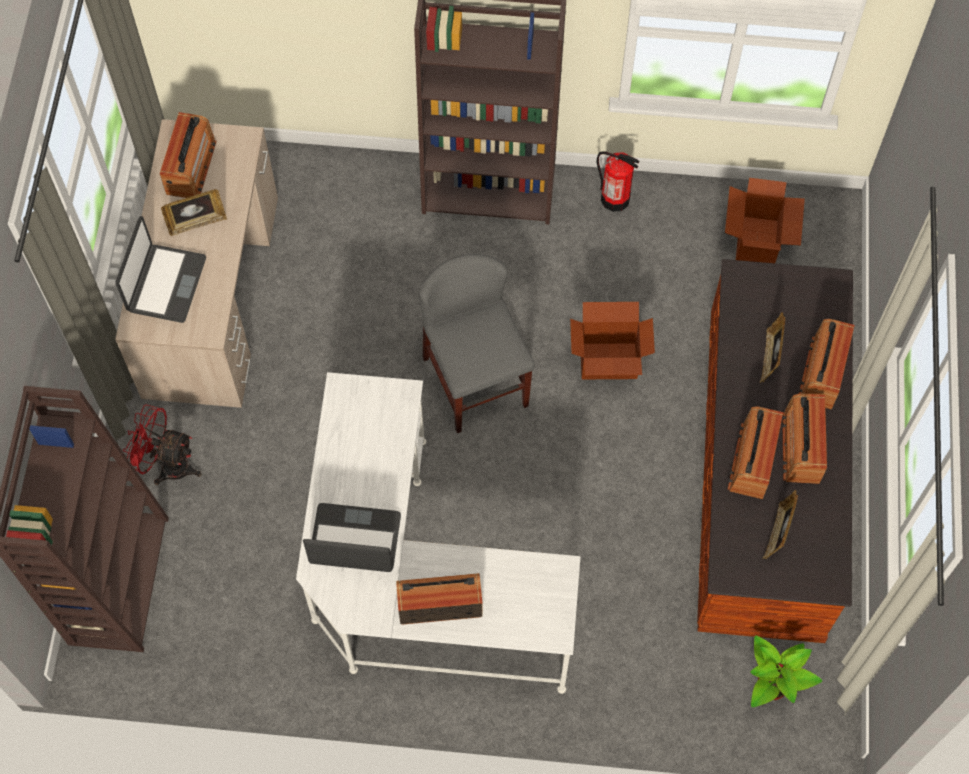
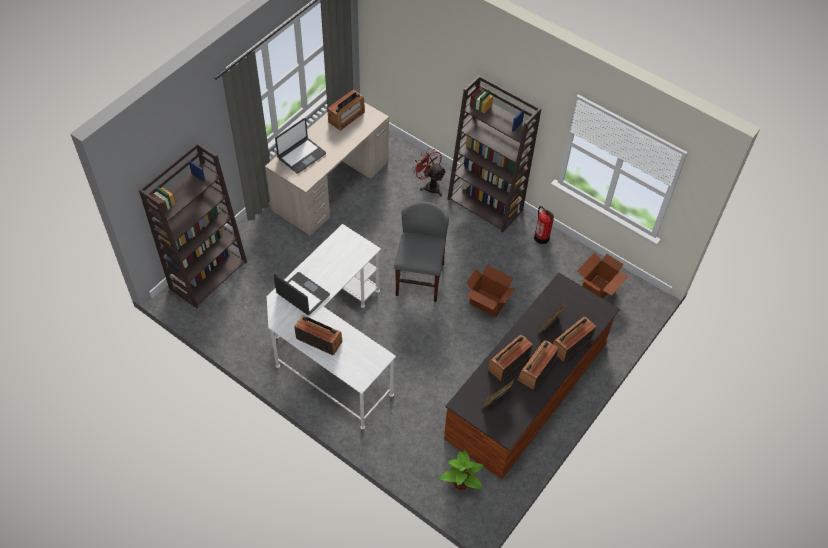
camera: 30 degrees right, 10 degrees down
(168, 465) = (262, 241): red fan -> red fan (430, 185)
(197, 223) = (332, 139): picture frame -> none

